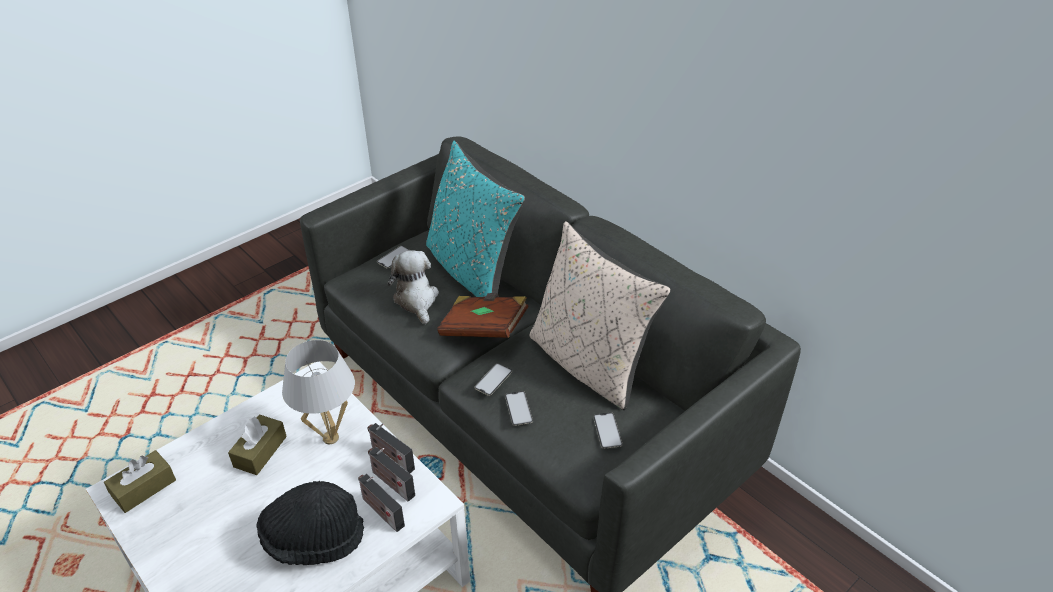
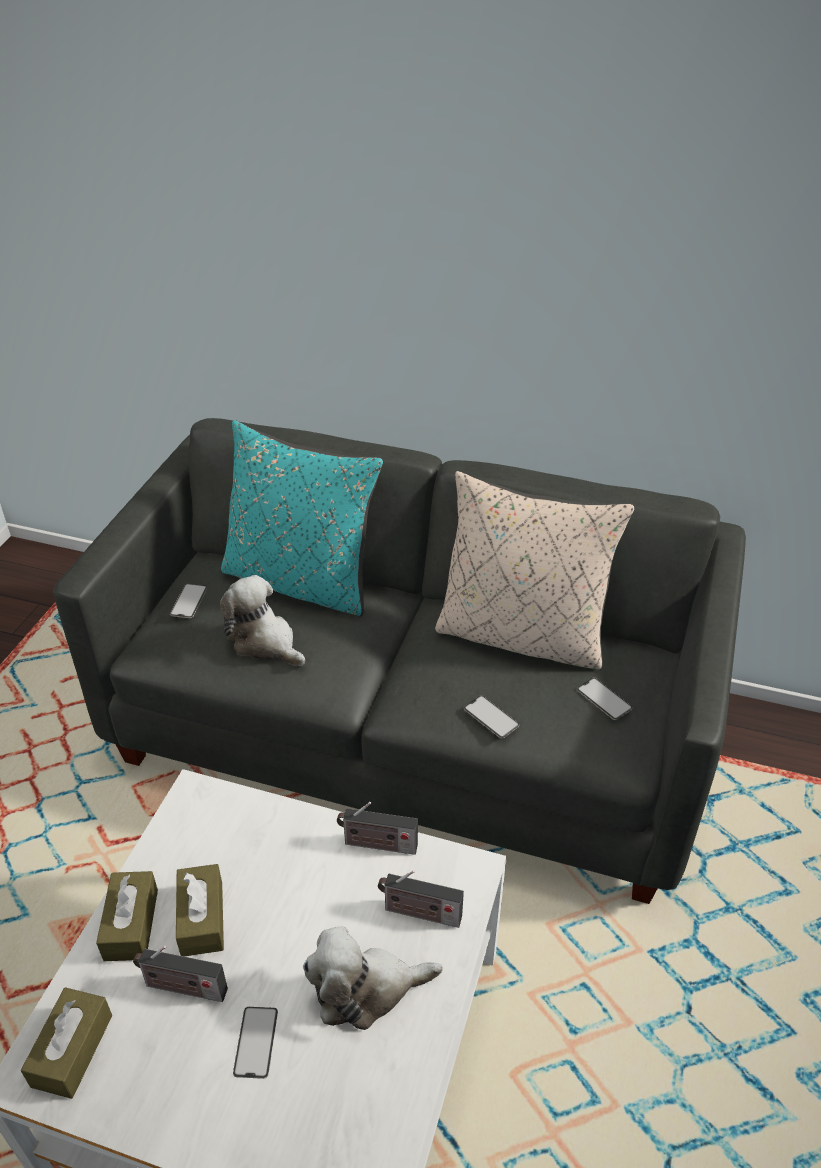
camera: 30 degrees left, 0 degrees up
(222, 436) = (131, 924): none -> brown tissue box
(314, 539) = (366, 989): black hat -> plush toy
(330, 438) = (281, 857): white table lamp -> none
(391, 482) = (402, 873): radio -> radio (182, 987)
(484, 328) = (377, 643): brown book -> none
(493, 379) = (435, 697): phone -> phone (256, 1042)

